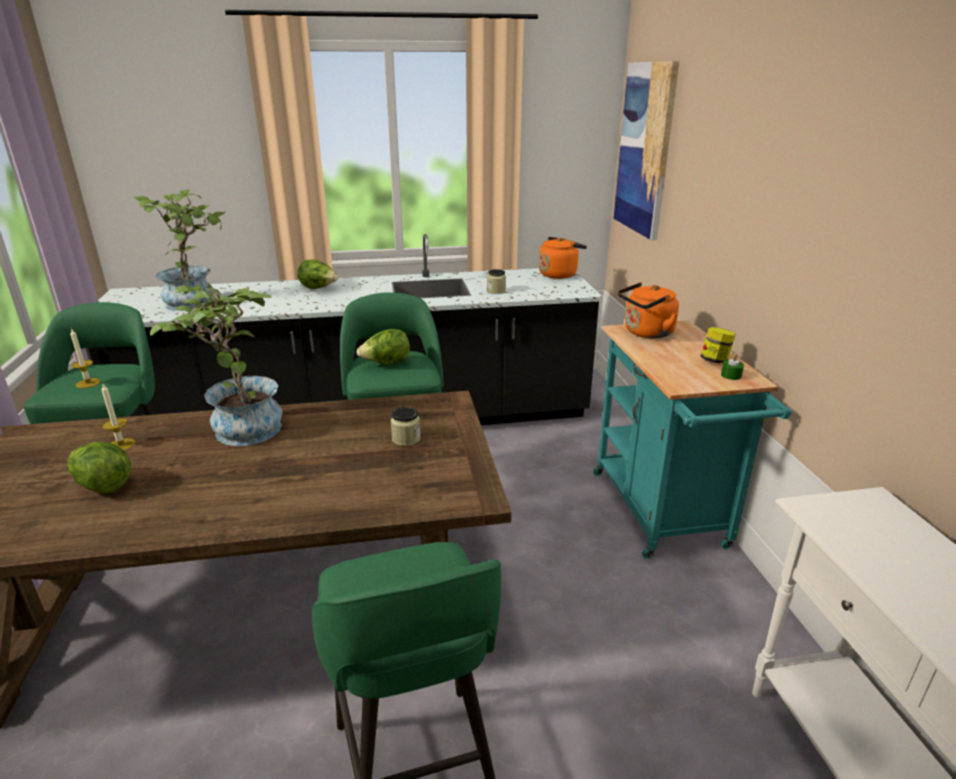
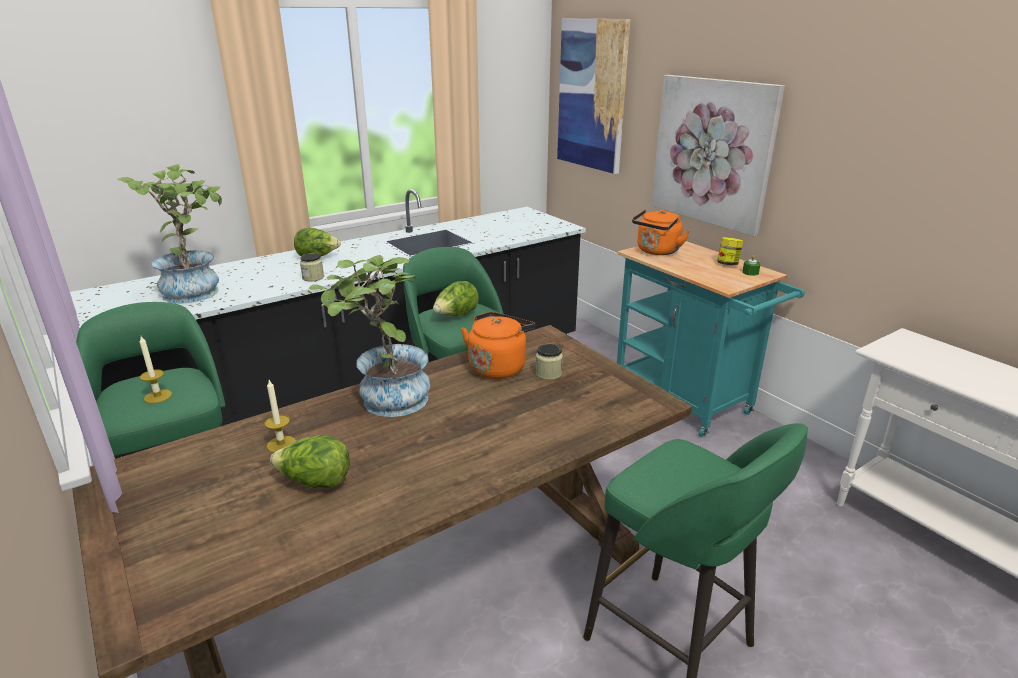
camera: 25 degrees left, 0 degrees up
(496, 291) = (492, 236): jar -> jar (313, 277)
(559, 274) = (527, 214): orange kettle -> orange kettle (498, 367)
(730, 223) = (712, 152): none -> picture

